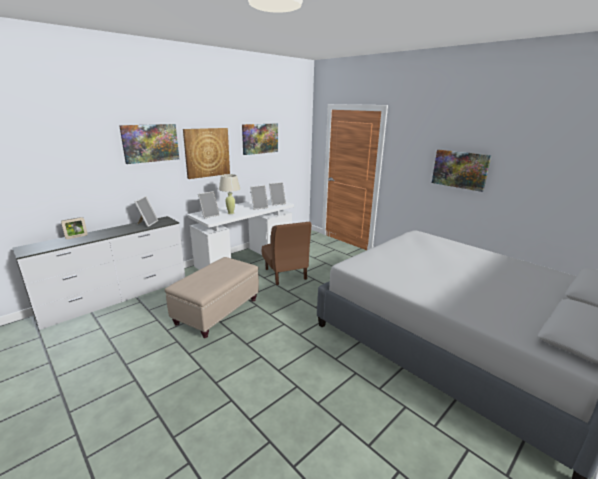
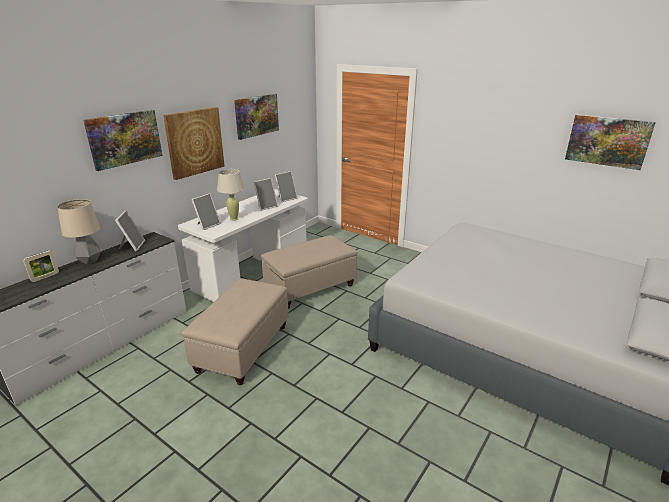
camera: 10 degrees left, 5 degrees up
(112, 230) = (89, 261): none -> table lamp
(285, 274) = (310, 288): brown chair -> beige ottoman
(460, 169) = (509, 148): picture -> picture (607, 141)

